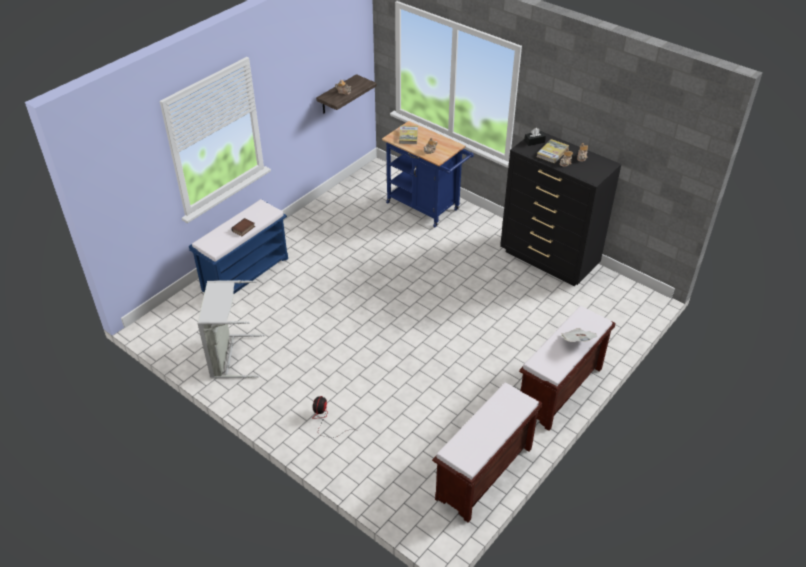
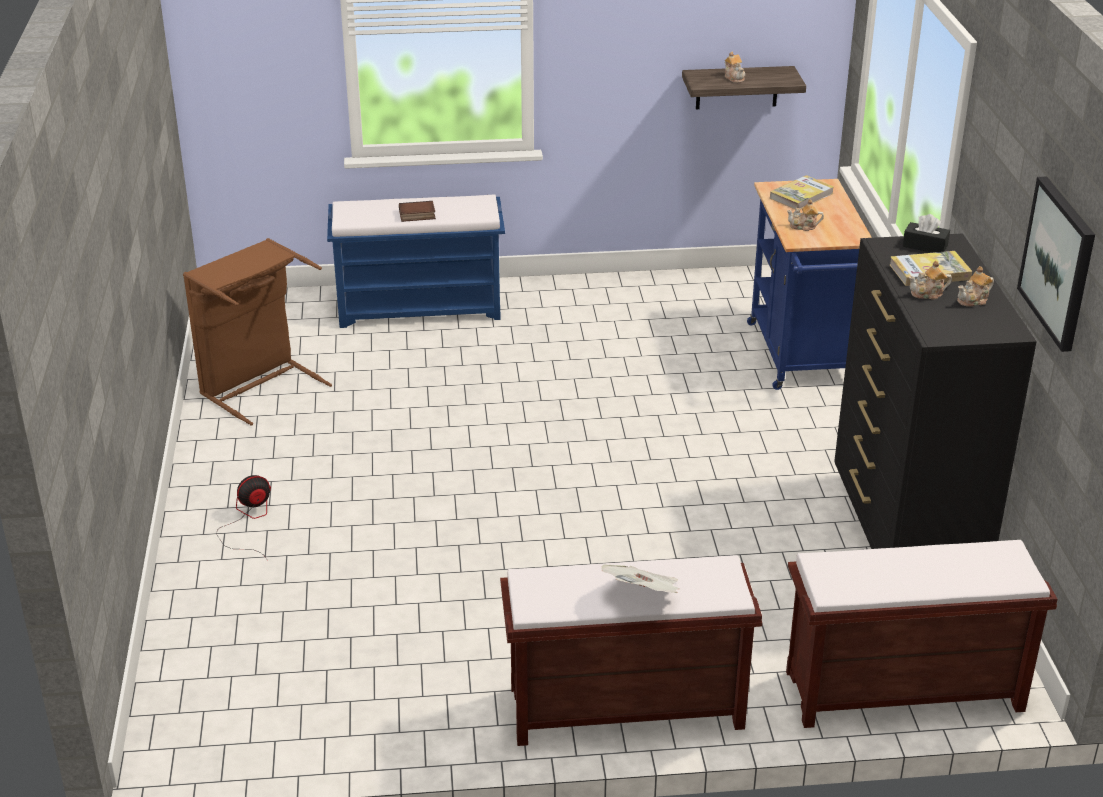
camera: 45 degrees right, 10 degrees down
(230, 356) = (258, 386): grey laundry basket -> brown laundry basket
(484, 474) = (334, 727): brown bench -> brown bench (901, 692)
(629, 130) = (1058, 262): none -> picture

